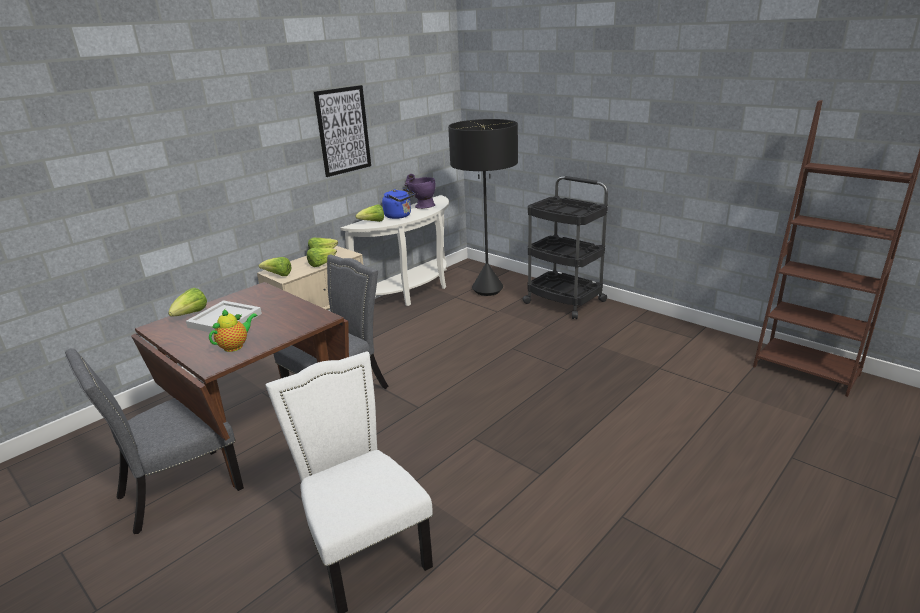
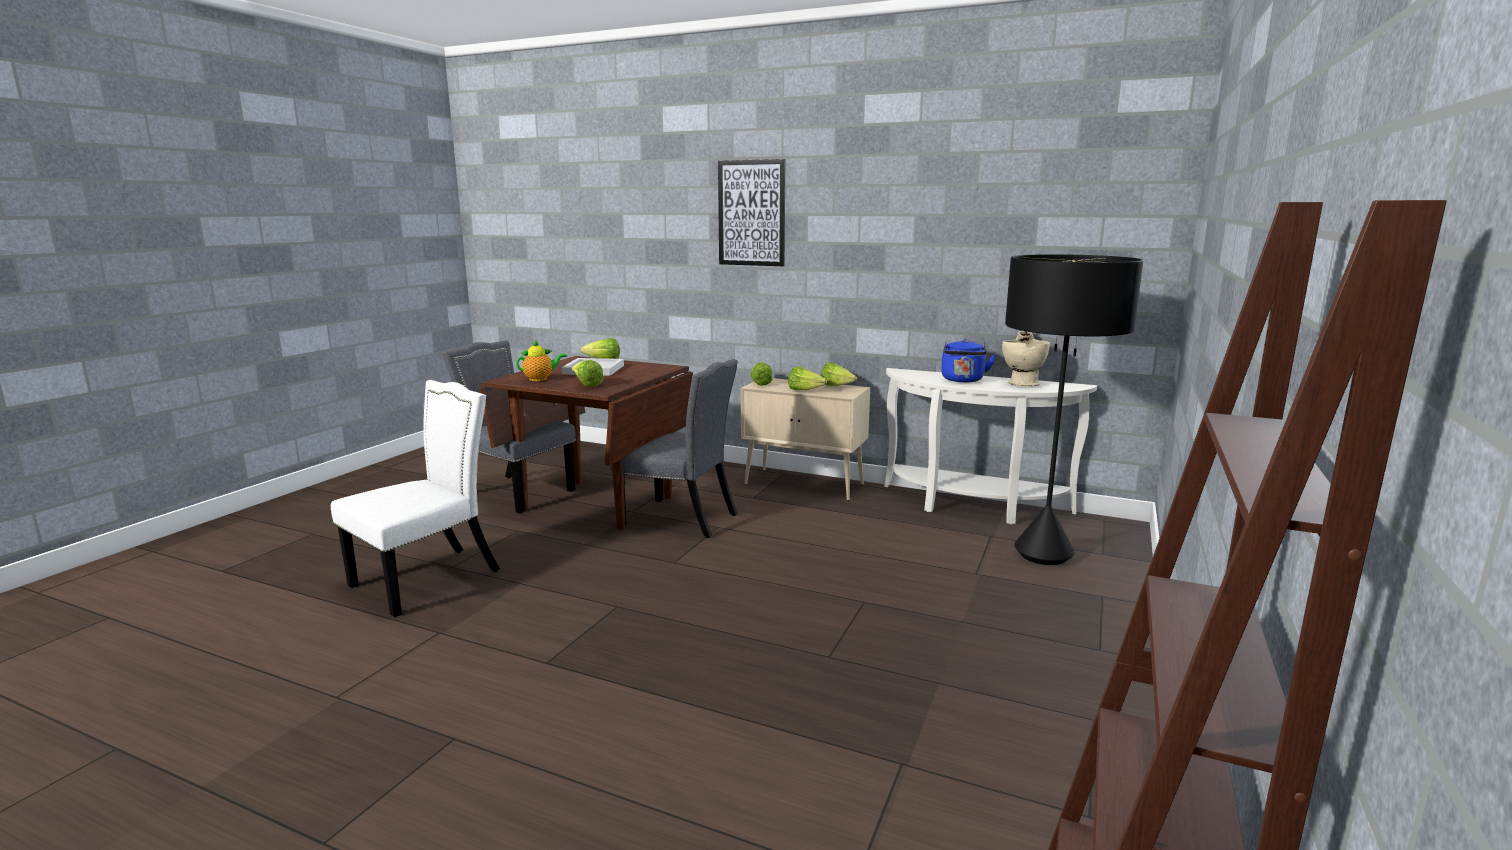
camera: 70 degrees right, 10 degrees down
(235, 346) = (540, 379): teapot -> teapot turned 45 degrees counterclockwise
(343, 130) = (921, 242): picture -> picture (751, 213)
(372, 222) = (922, 374): lettuce -> lettuce (586, 385)
(421, 206) = (1021, 383): purple vase -> beige vase
(563, 302) = (1083, 628): black cart -> none

